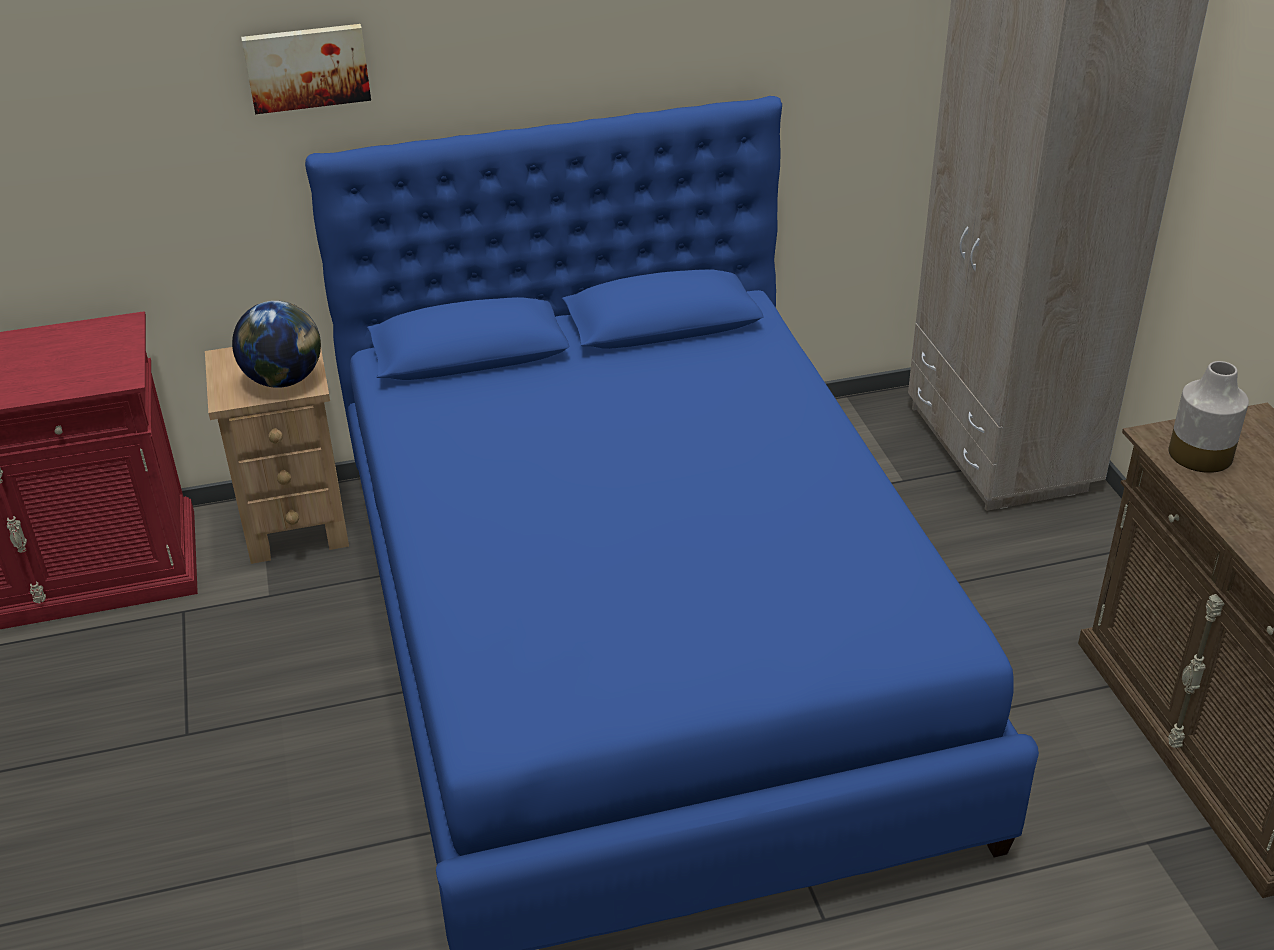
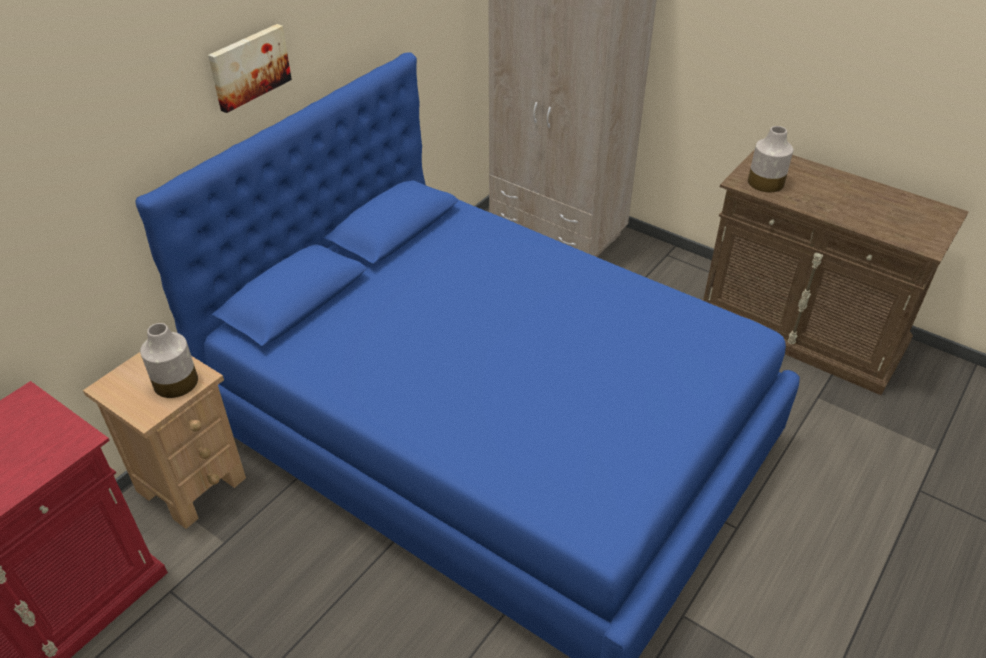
camera: 40 degrees left, 5 degrees up
(284, 380) = (176, 381): globe -> beige vase
(307, 67) = (113, 127): picture -> picture (249, 66)

